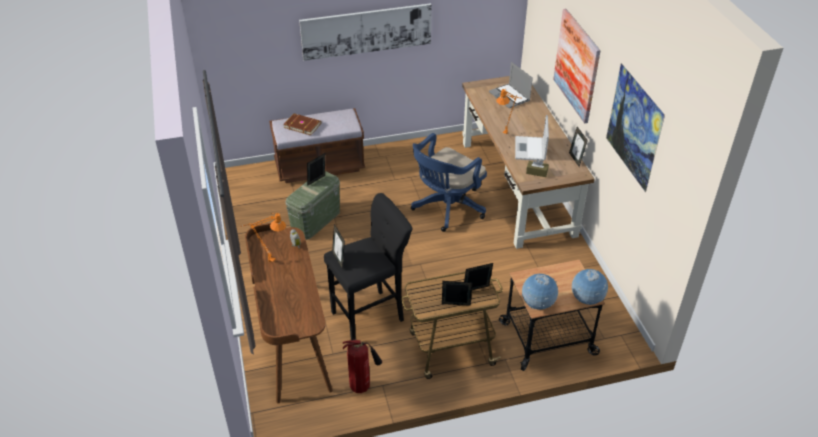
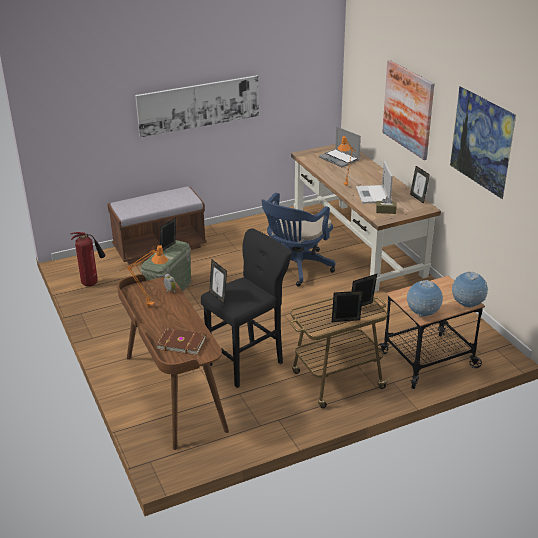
camera: 10 degrees left, 10 degrees down
(302, 125) = (142, 203): brown book -> brown book (181, 342)
(362, 386) = (258, 423): fire extinguisher -> fire extinguisher (92, 283)

